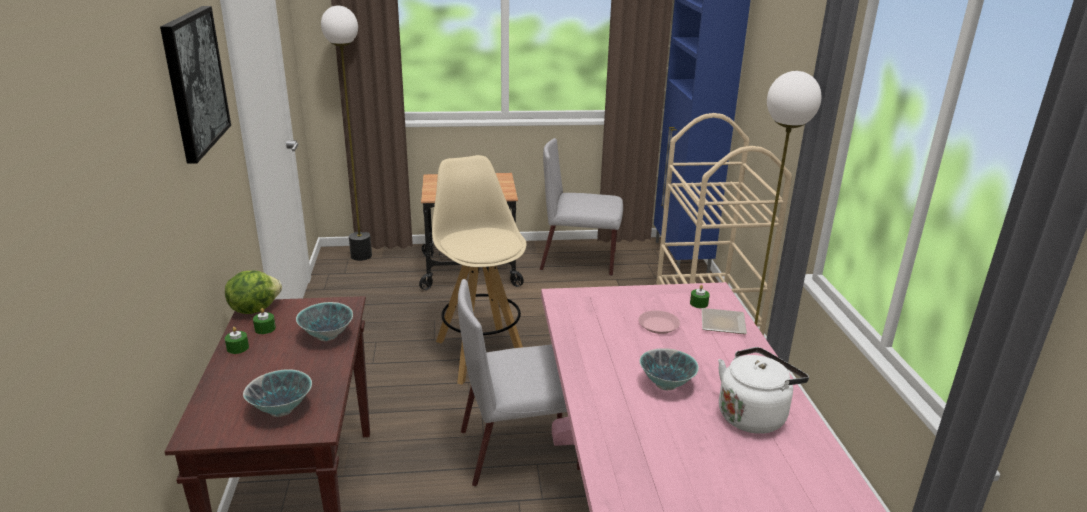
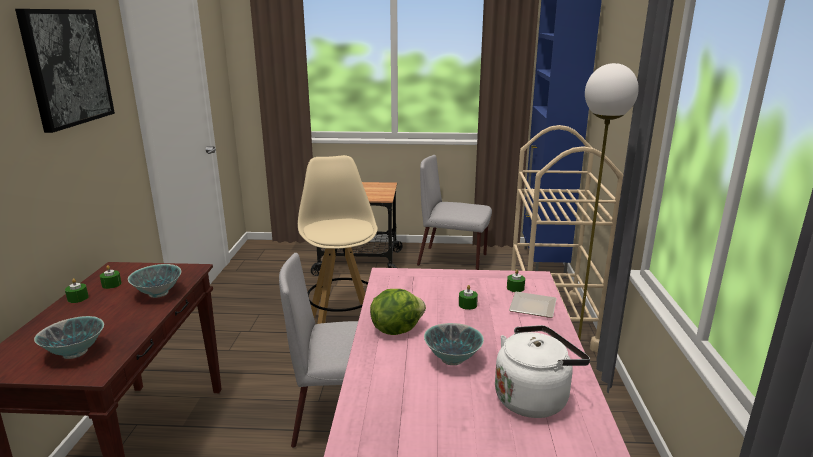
camera: 10 degrees right, 5 degrees down
(254, 308) = (114, 268): lettuce -> lettuce (396, 329)
(361, 255) = (276, 247): floor lamp -> none
(658, 325) = (467, 305): pink plate -> green candle

